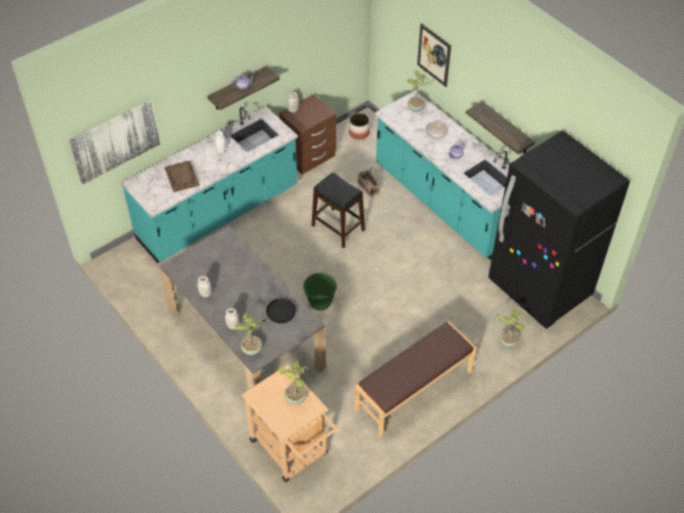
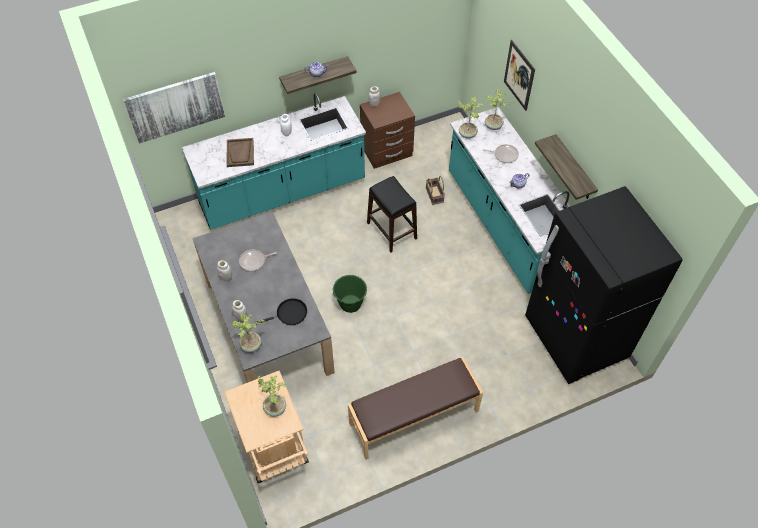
camera: 15 degrees right, 5 degrees up
(227, 274) = (254, 261): none -> frying pan
(359, 133) = (443, 137): planter -> none
(508, 341) = (526, 387): potted plant -> potted plant (467, 134)

